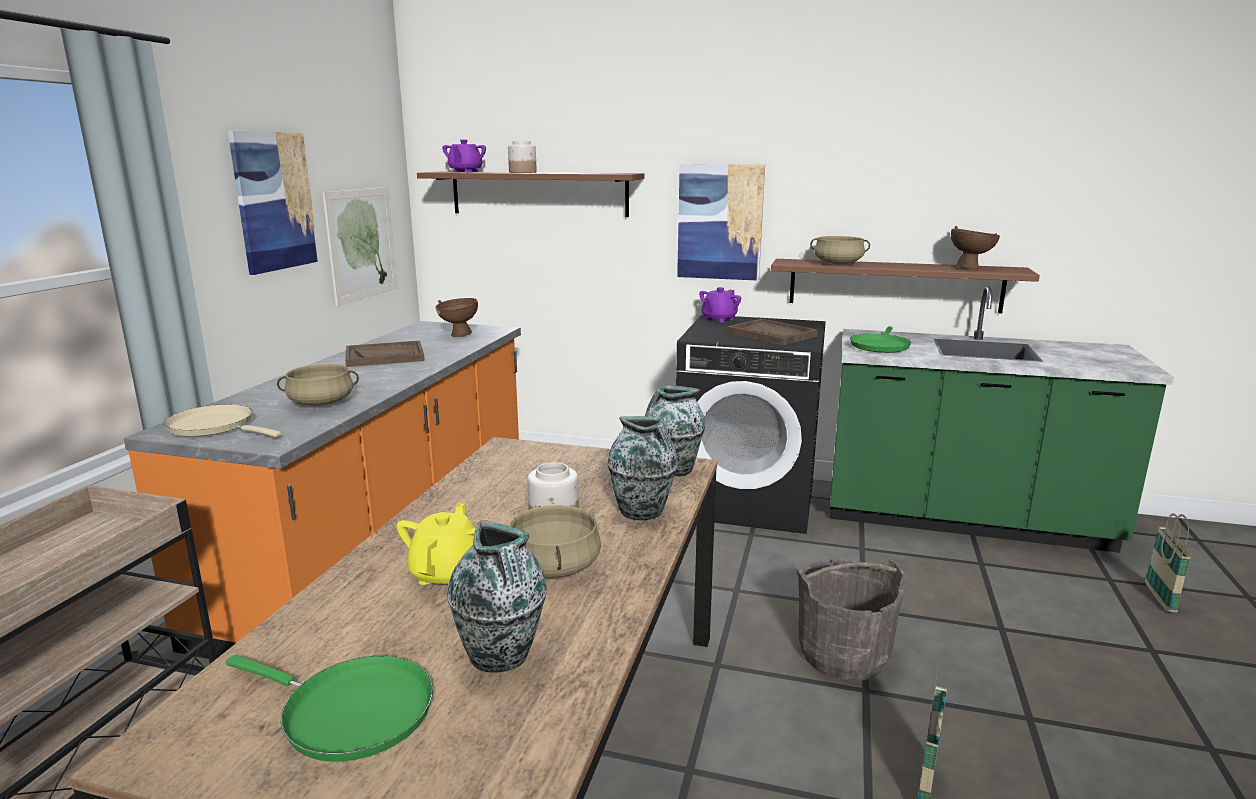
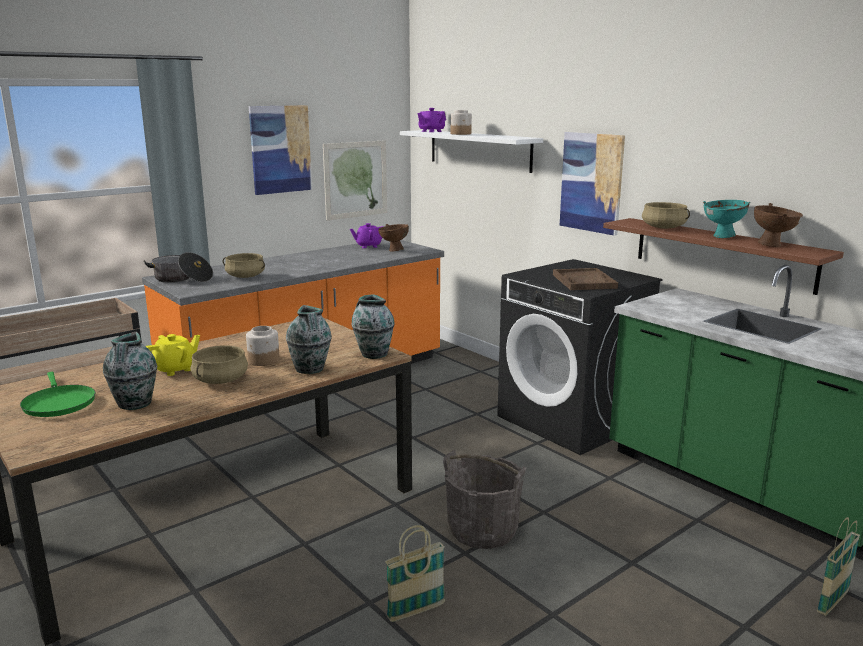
camera: 35 degrees right, 0 degrees up
(215, 426) = (182, 279): beige frying pan -> cooking pot
(385, 356) = (326, 257): brown tray -> none
(539, 193) = (479, 150): brown shelf -> white shelf
(718, 319) = (575, 264): purple teapot -> purple teapot (368, 246)
(880, 346) = (667, 305): green frying pan -> none
(911, 266) = (722, 237): none -> turquoise bowl

